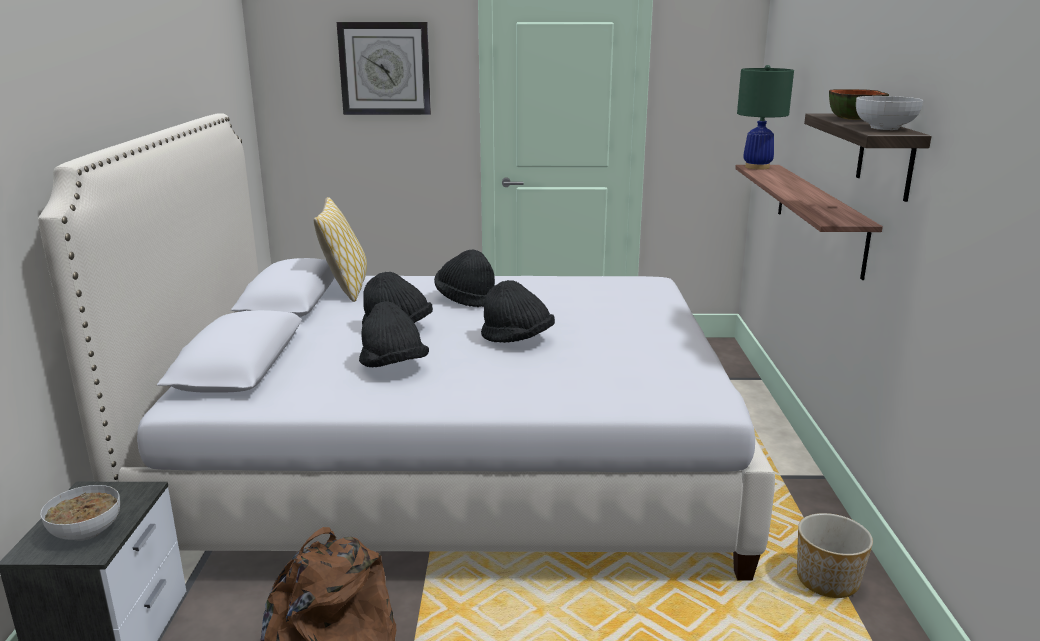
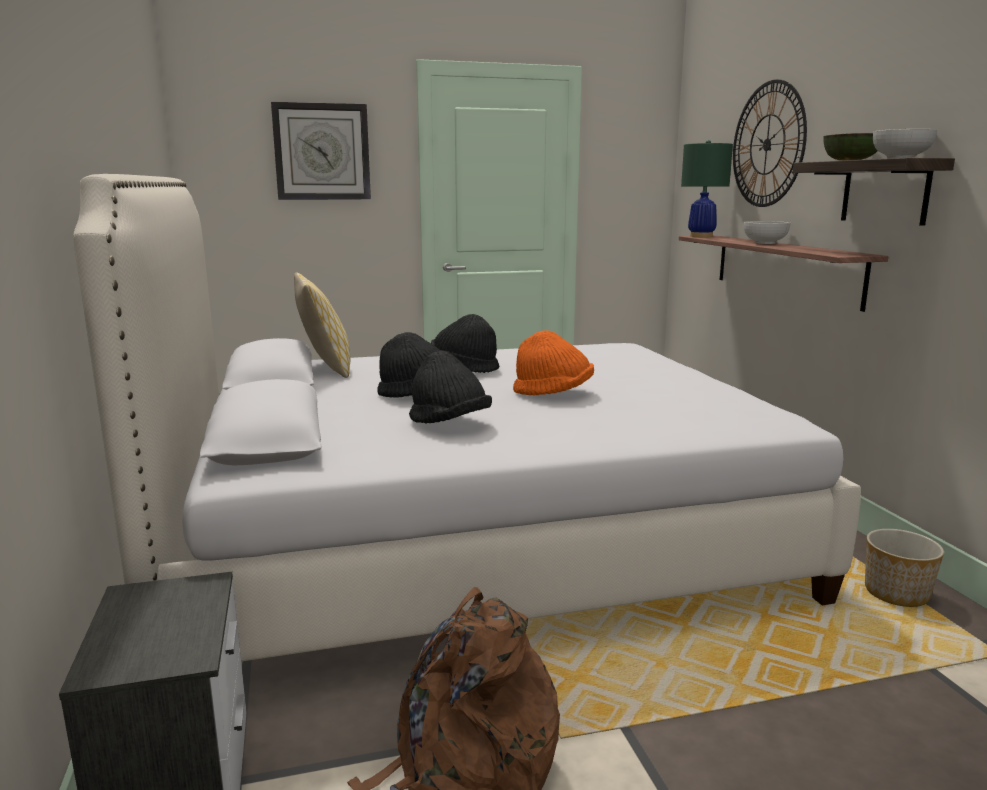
camera: 15 degrees left, 5 degrees down
(86, 531) = (163, 637): bowl -> bowl (764, 243)
(517, 340) = (553, 393): black hat -> orange hat
(818, 77) = (767, 144): none -> wall clock

